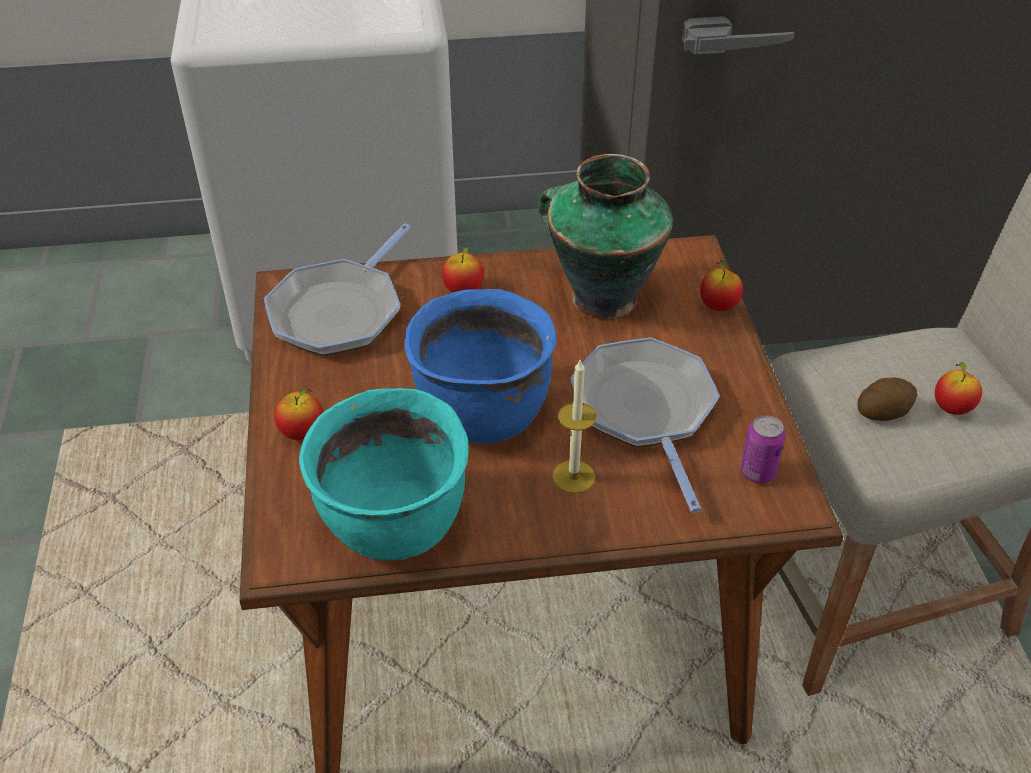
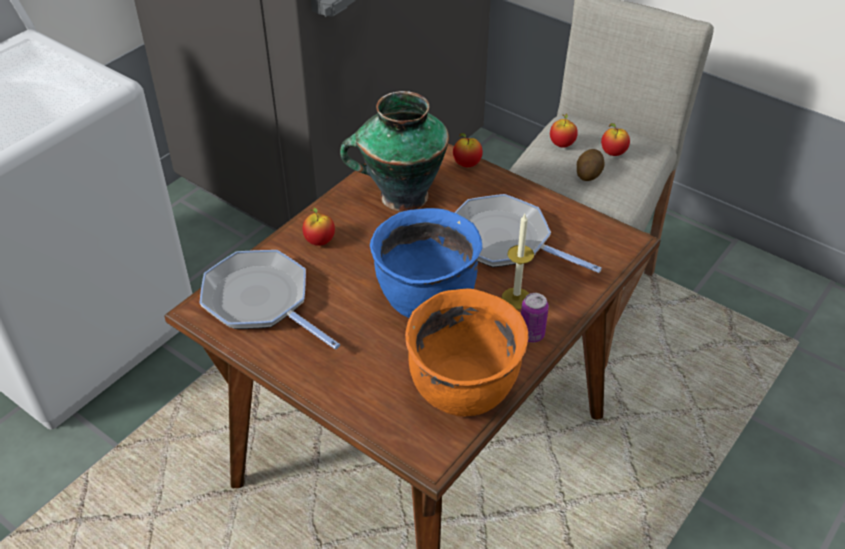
camera: 45 degrees left, 0 degrees up
(302, 433) = (342, 383): apple -> apple (562, 144)
(340, 311) = (261, 301): frying pan -> frying pan turned 150 degrees clockwise
(394, 525) = (464, 390): turquoise cooking pot -> orange cooking pot
(757, 472) = (592, 235): can -> can (531, 334)

